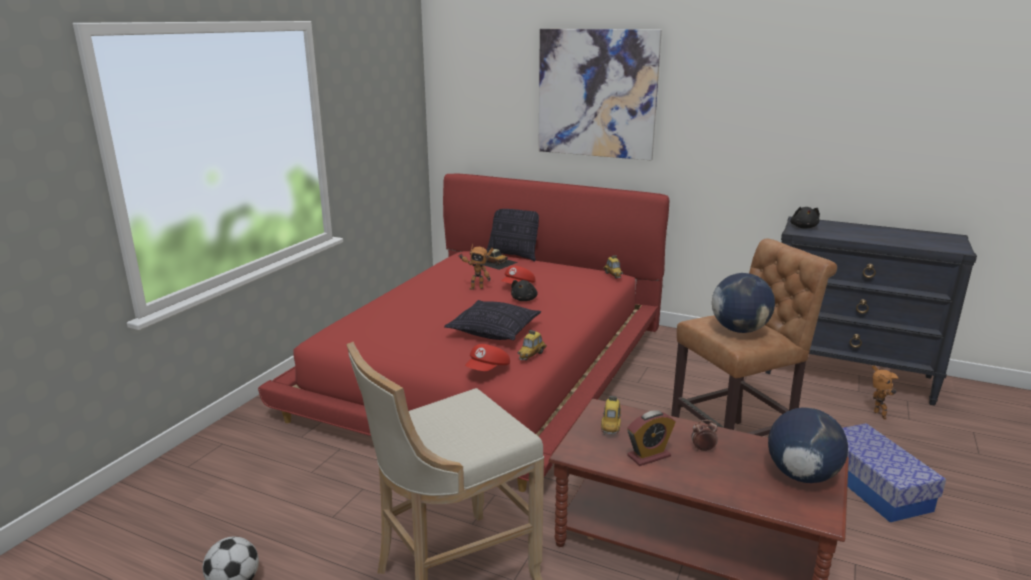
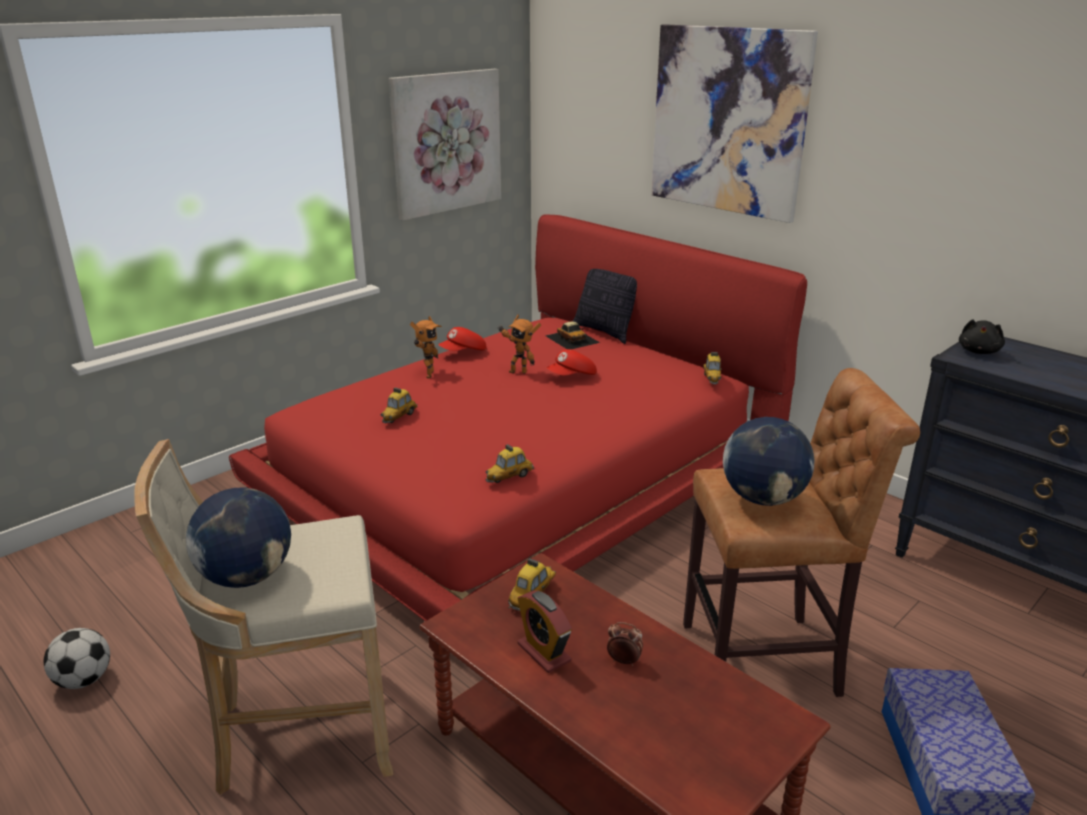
camera: 20 degrees right, 5 degrees up
(378, 121) = (446, 142): none -> picture
(413, 329) = (399, 417): none -> toy car
(488, 370) = (440, 487): red cap -> red cap (464, 352)
(494, 331) = (491, 436): pillow -> none
(524, 299) = (564, 397): black plush toy -> none
(649, 456) = (544, 652): alarm clock -> alarm clock turned 60 degrees clockwise
(801, 475) = (731, 736): globe -> globe (247, 577)
(878, 415) = (1032, 659): toy robot -> toy robot (427, 374)

